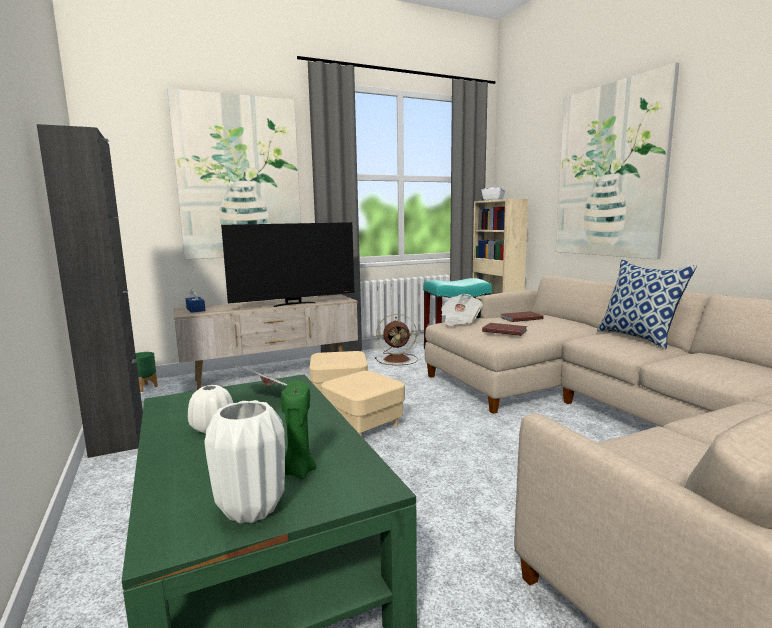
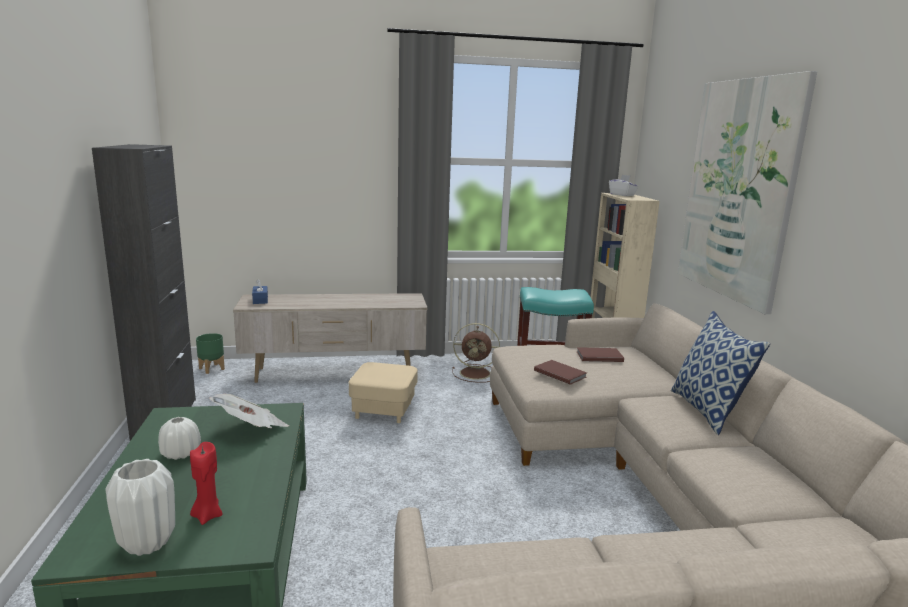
camera: 15 degrees right, 5 degrees up
(239, 178) = (320, 161): picture -> none
(294, 304) = (358, 304): television -> none
(298, 471) = (207, 515): green candle -> red candle
(363, 424) = (382, 453): beige ottoman -> none
(459, 321) = (530, 348): newspaper -> none

